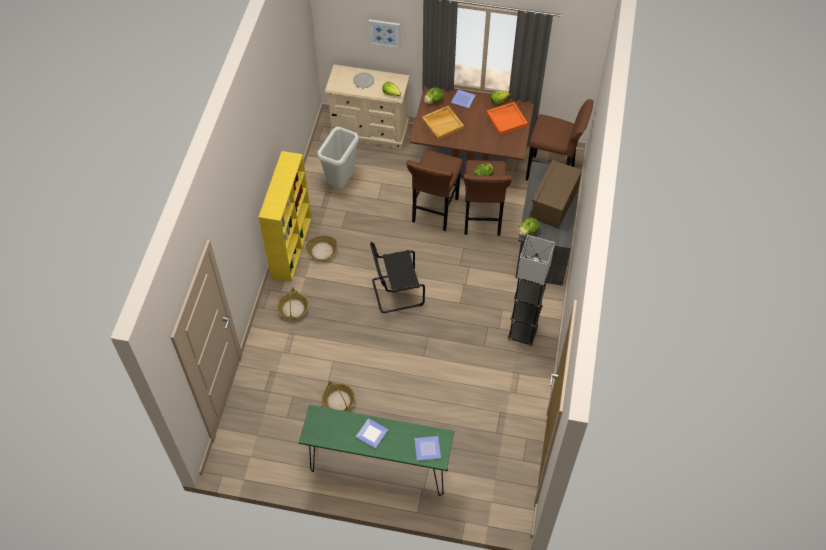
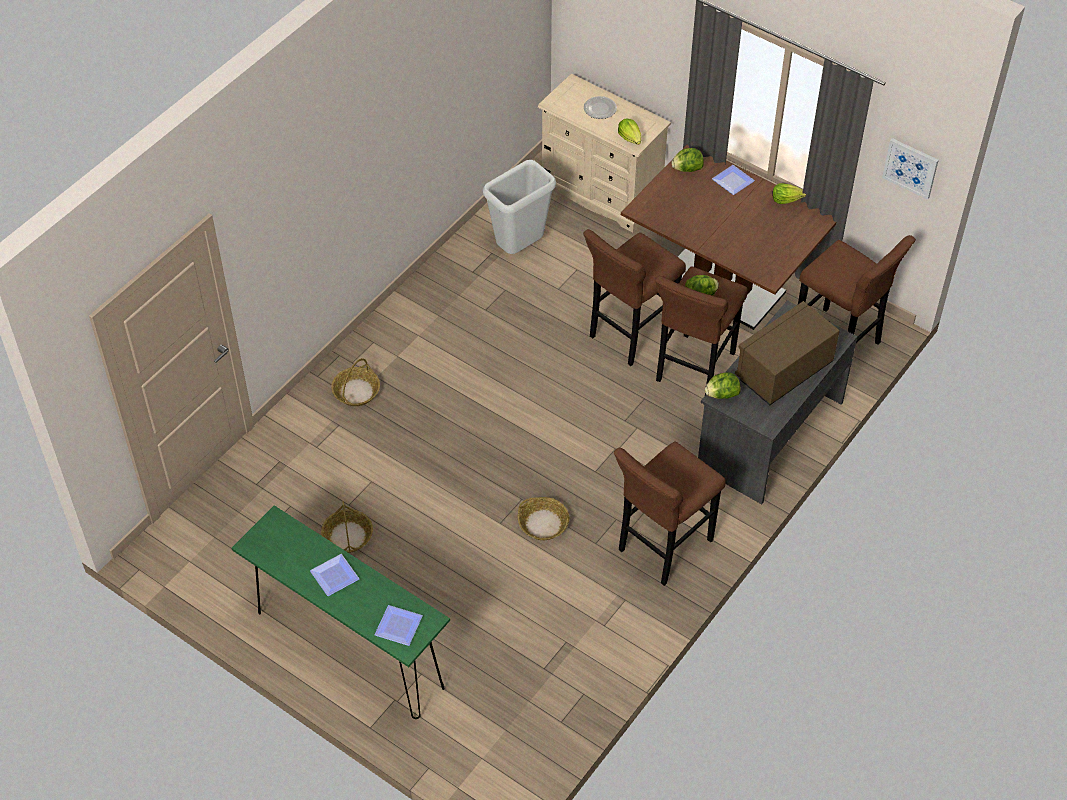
camera: 25 degrees right, 5 degrees down
(291, 246) = (401, 309): yellow bookcase -> none
(322, 251) = (439, 330): basket -> basket (543, 524)
(384, 33) = (644, 44): picture -> picture (910, 167)
(395, 292) = (510, 423): black chair -> none
(442, 123) = (682, 204): beige tray -> none
(507, 119) = (782, 229): orange tray -> none
(522, 333) = (662, 548): grey floor lamp -> brown stool

